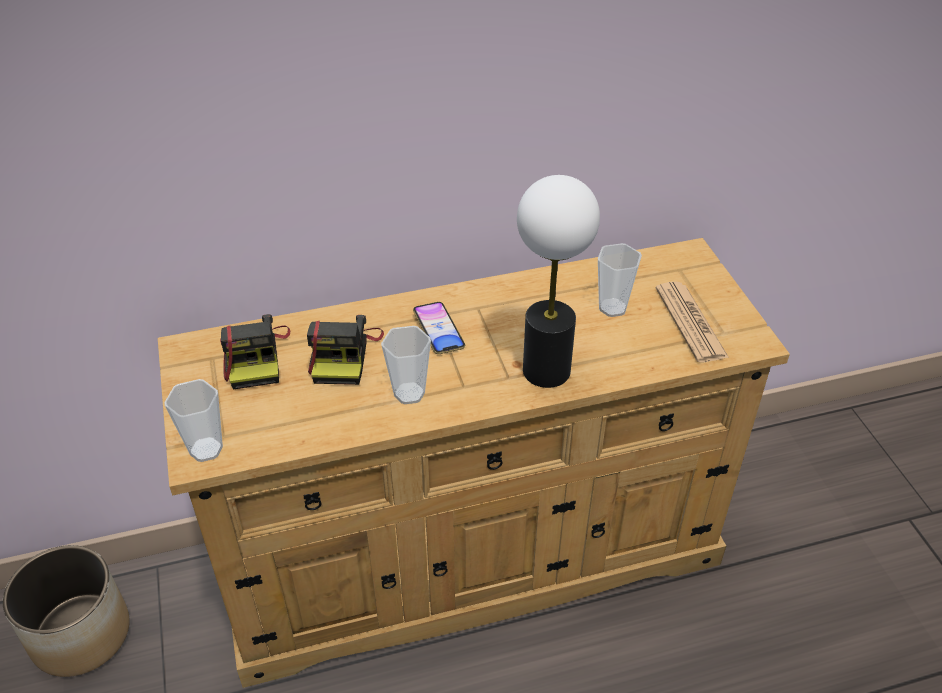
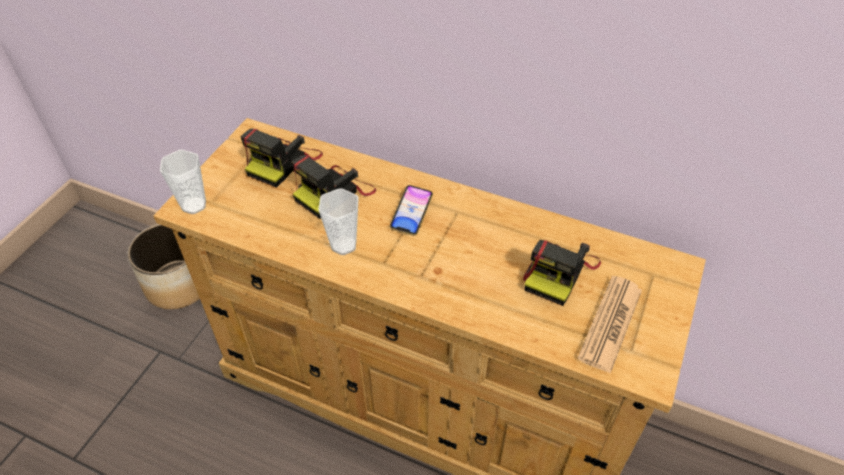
camera: 40 degrees right, 5 degrees up
(546, 370) = (453, 288): table lamp -> none
(612, 308) = (558, 272): cup -> camera

